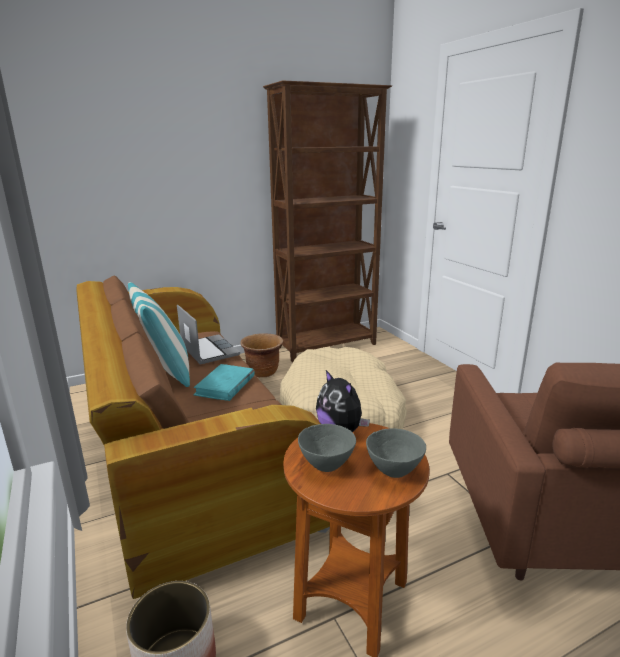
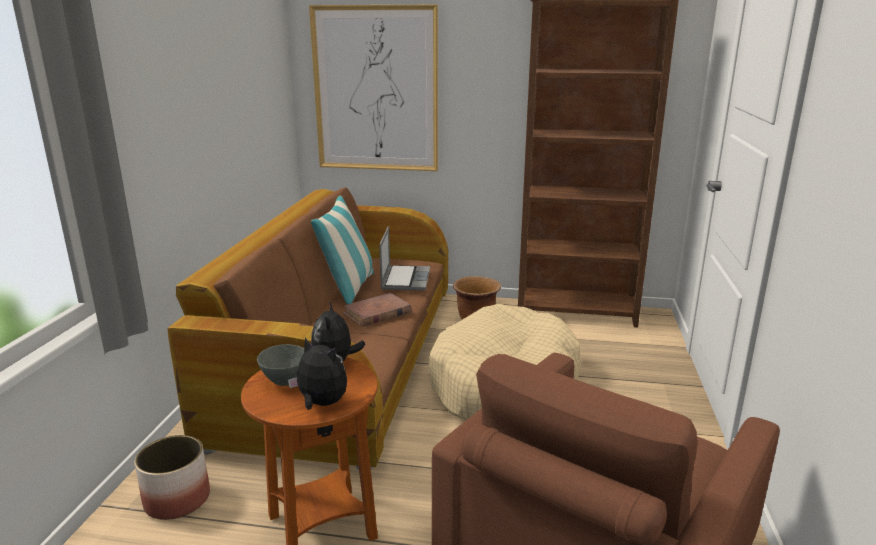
camera: 35 degrees right, 0 degrees up
(125, 174) = (376, 90): none -> picture
(225, 385) = (377, 313): turquoise book -> brown book
(394, 471) = (321, 404): grey bowl -> plush toy

